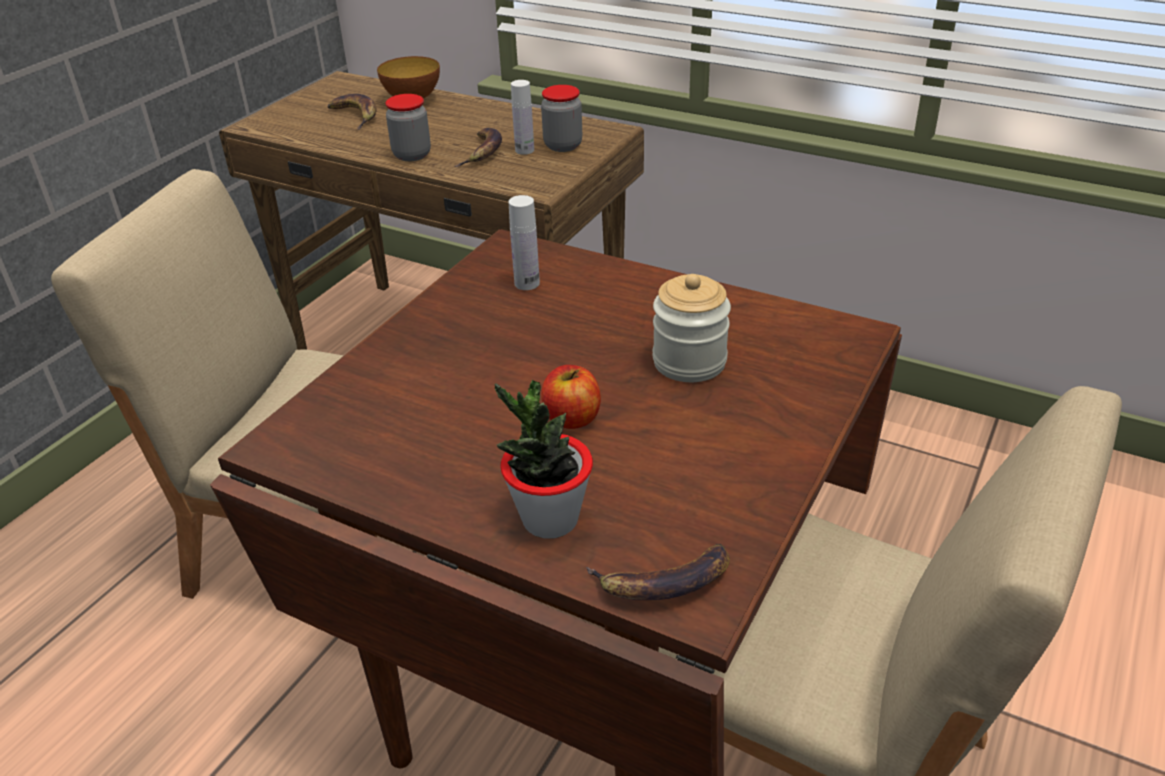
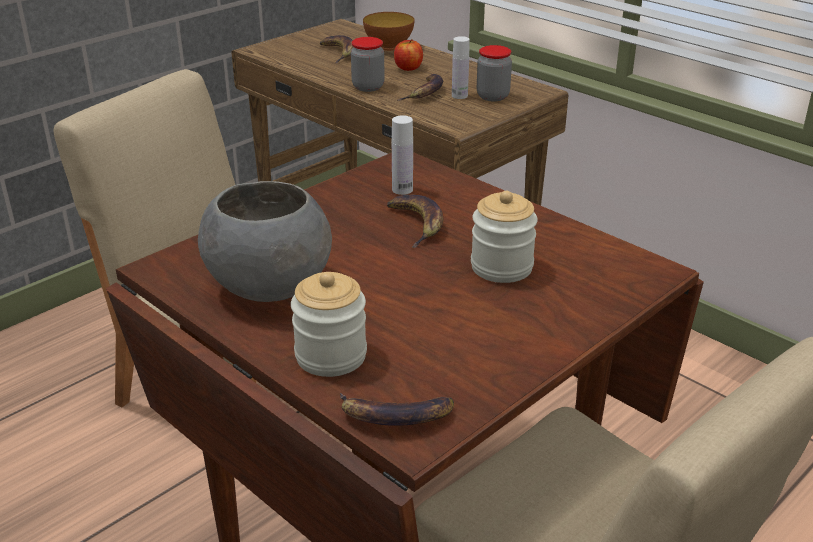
camera: 15 degrees right, 5 degrees down
(430, 445) = (269, 288): none -> grey bowl
(549, 519) = (331, 356): potted plant -> jar
(566, 325) = (417, 224): none -> banana
(571, 418) = (385, 290): apple -> apple (408, 68)

